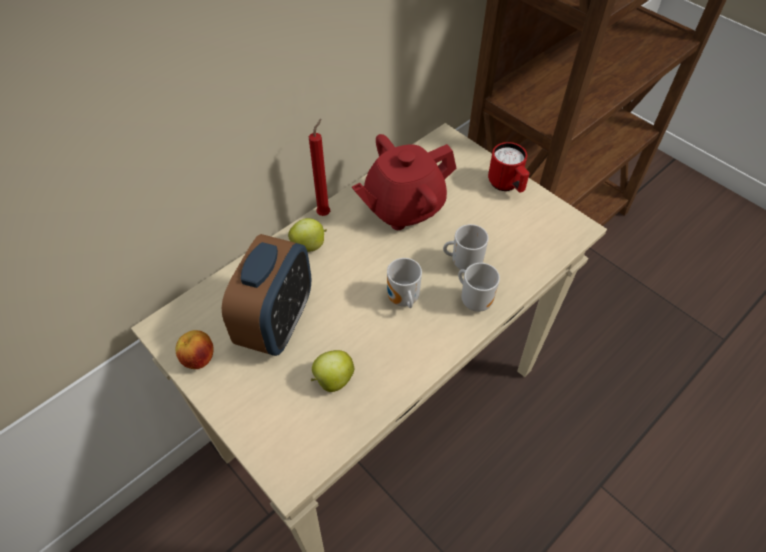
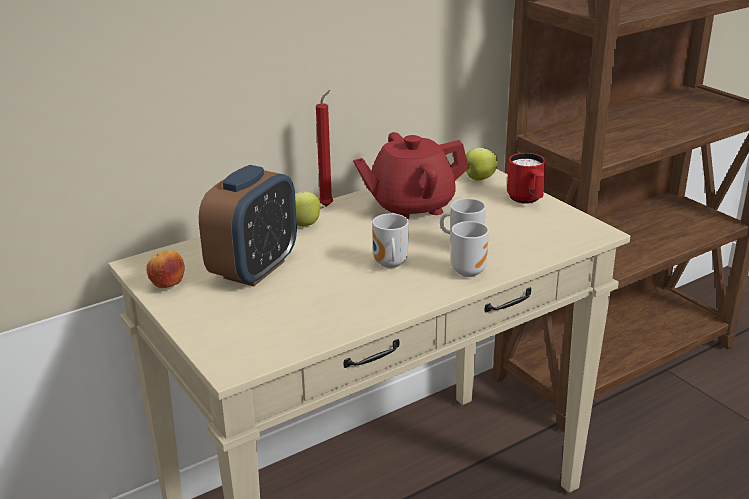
camera: 10 degrees right, 25 degrees down
(332, 380) = (298, 310): apple -> apple (478, 178)

